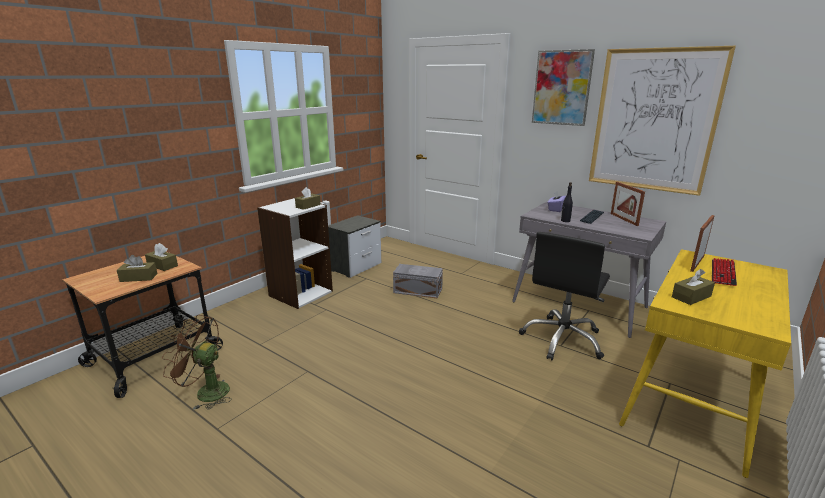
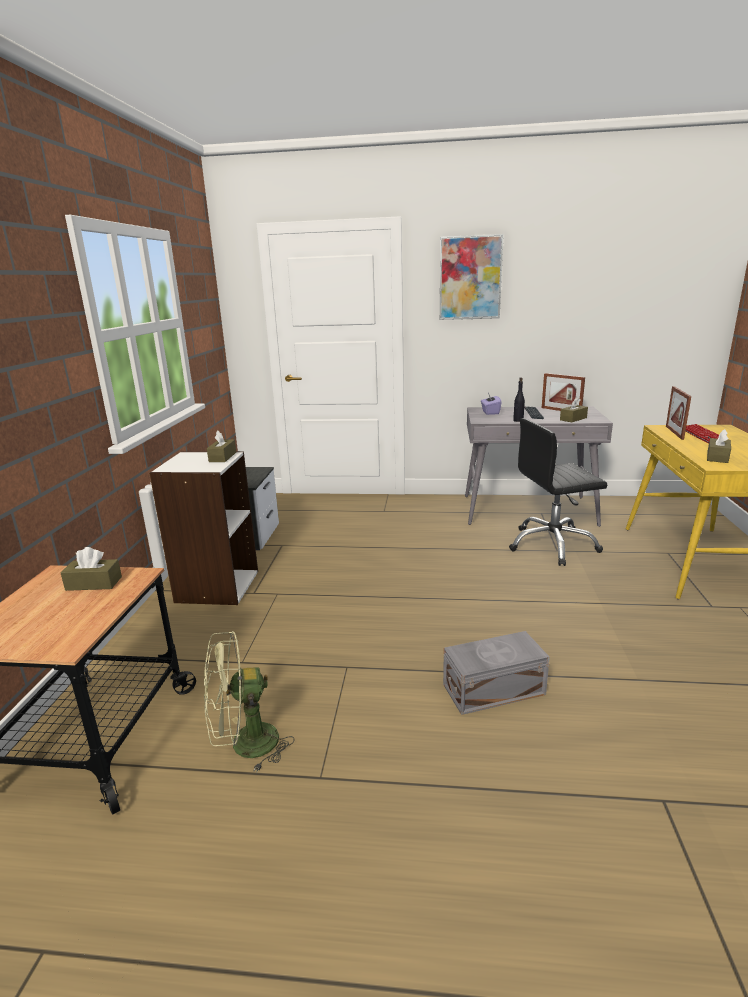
camera: 30 degrees left, 0 degrees up
(138, 277) = (84, 609): brown tissue box -> brown tissue box (573, 419)
(206, 392) = (244, 746): brown fan -> green fan
(417, 290) = (359, 541): grey storage box -> grey storage box (491, 689)
(562, 339) = (552, 545): black office chair -> black office chair turned 75 degrees clockwise
(654, 121) = (569, 307): picture -> none

